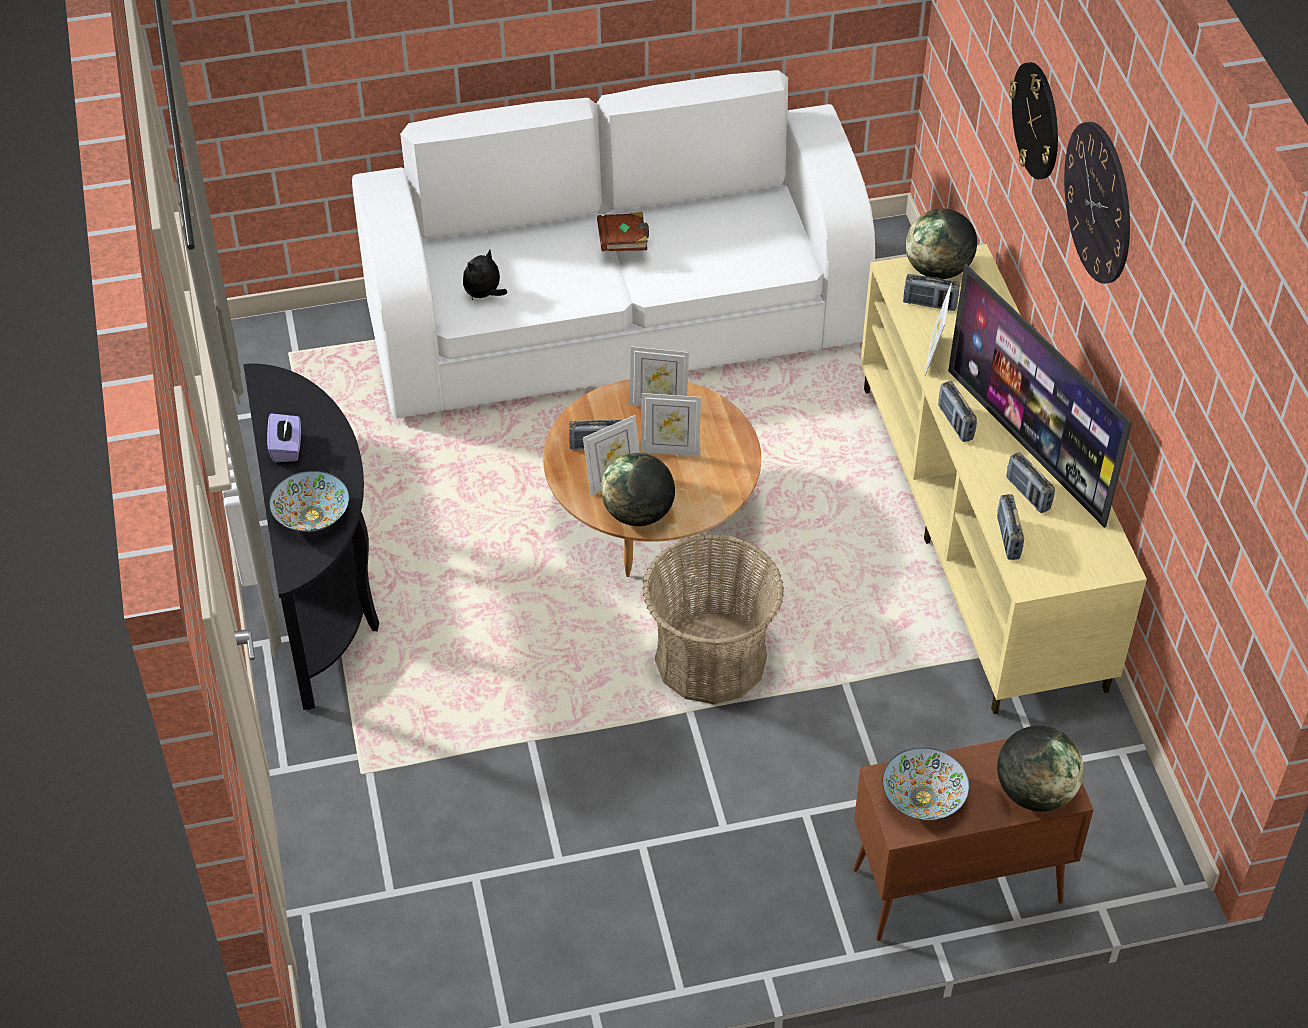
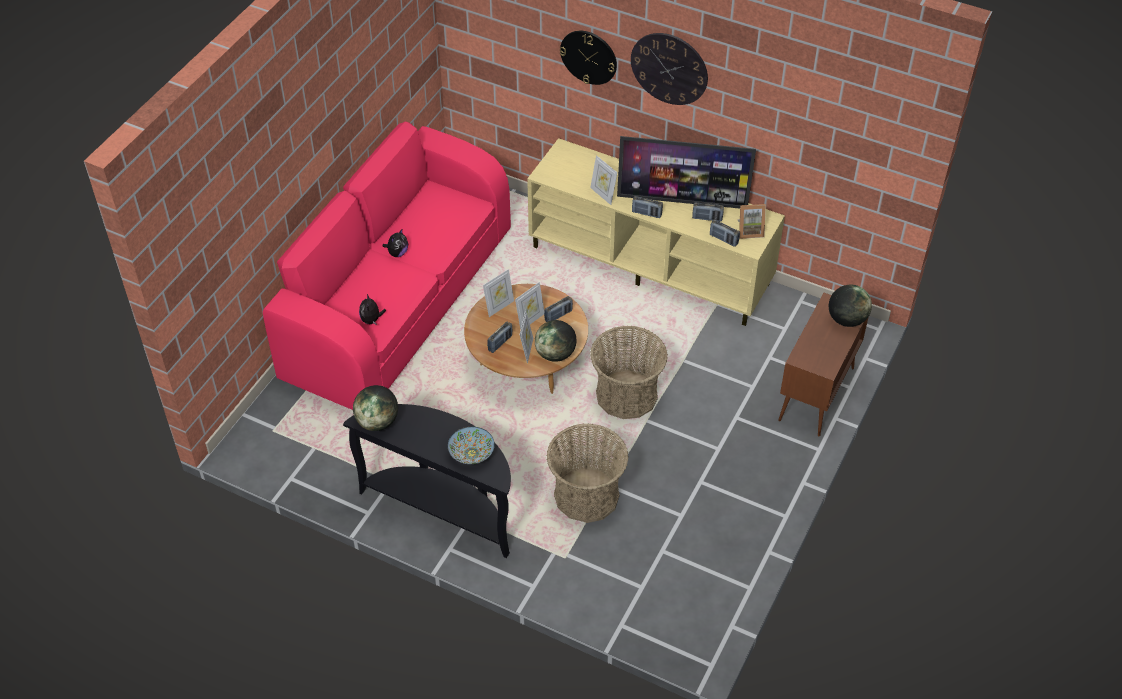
camera: 50 degrees left, 0 degrees up
(287, 448) = (418, 438): purple tissue box -> none
(489, 729) = (586, 495): none -> basket
(616, 324) = (399, 301): white sofa -> pink sofa
(624, 243) = (397, 253): brown book -> plush toy
(923, 798) = (818, 354): bowl -> none
(929, 304) = (572, 177): radio -> radio (558, 316)
(937, 270) = (556, 161): globe -> globe (377, 422)
(1062, 557) = (749, 231): none -> picture frame

